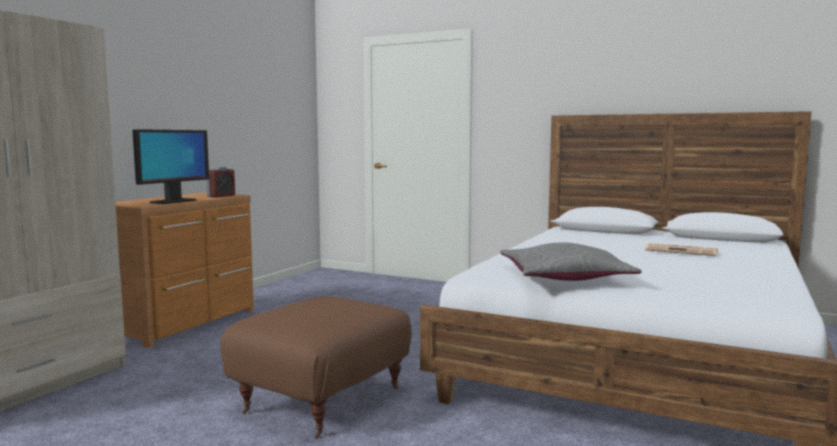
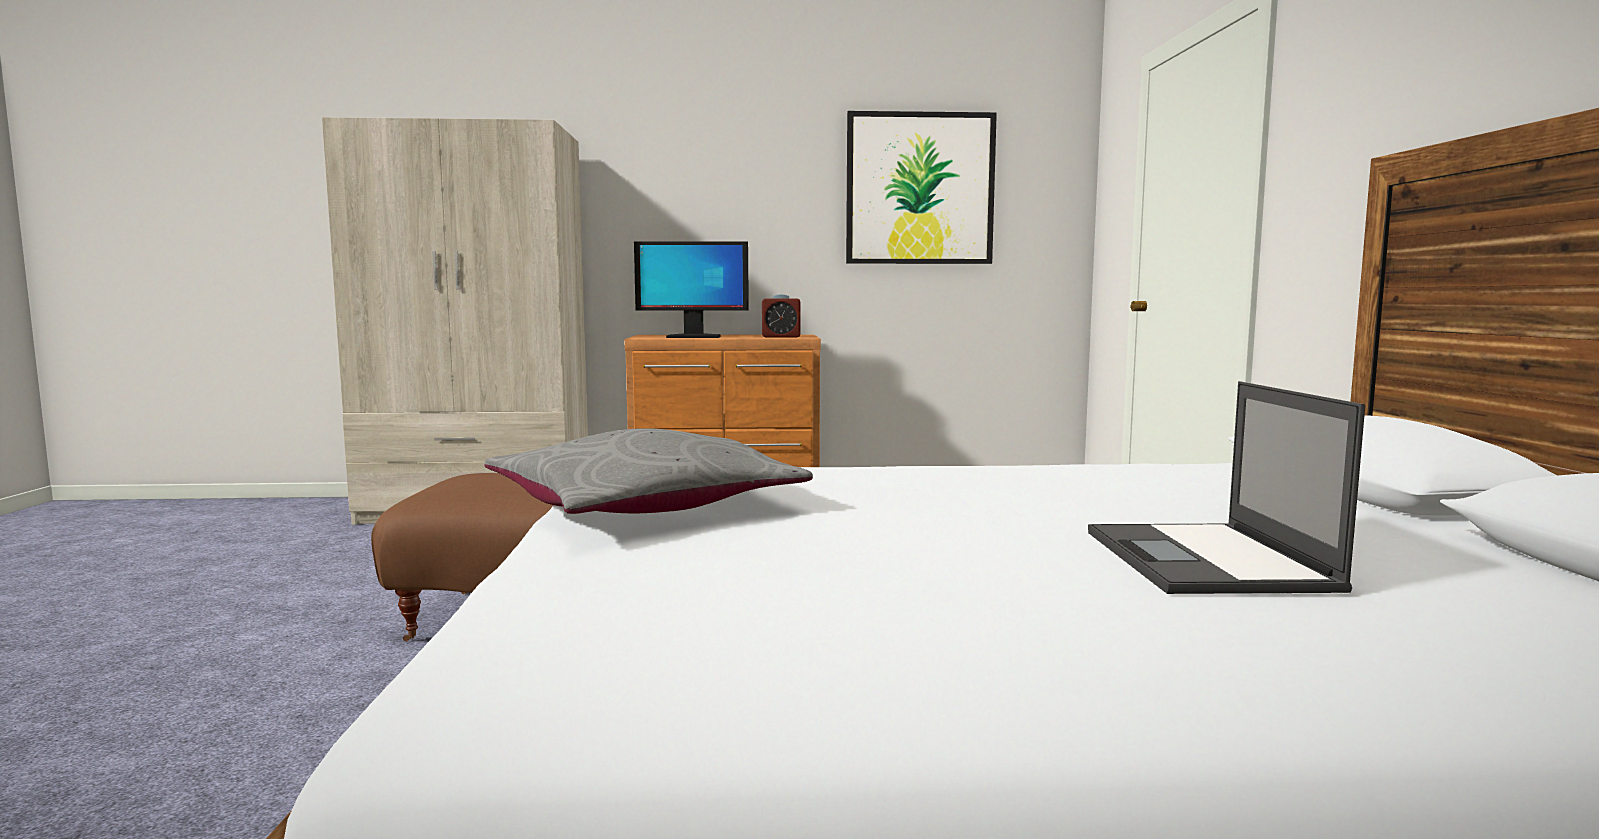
camera: 60 degrees right, 0 degrees up
(249, 94) = (919, 189): none -> picture
(682, 251) = (1207, 560): newspaper -> laptop

